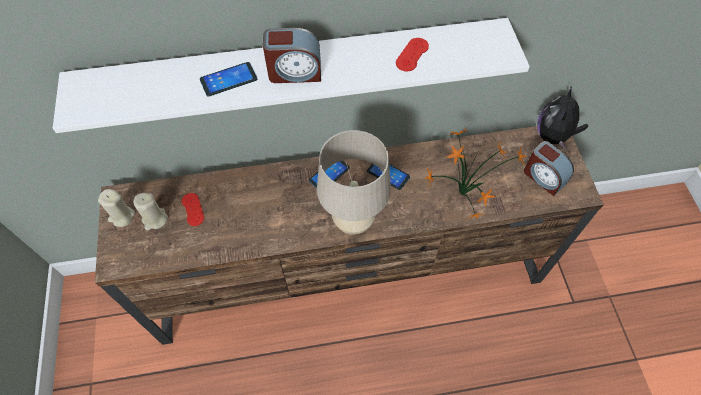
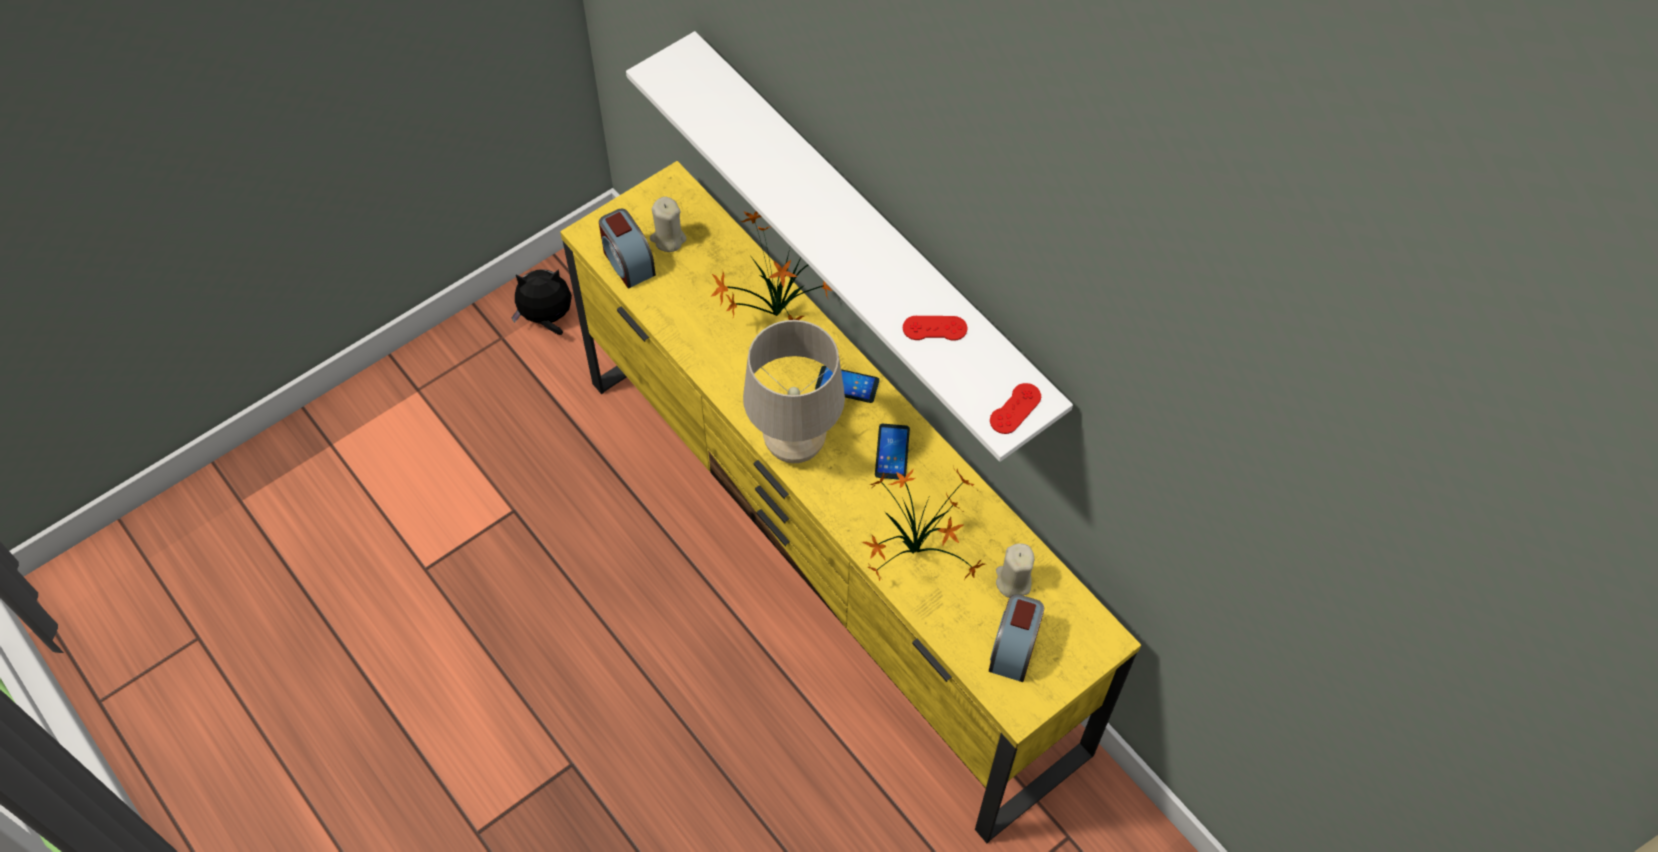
camera: 60 degrees right, 0 degrees up
(122, 216) = (652, 204): beige candle -> beige candle (1013, 581)
(193, 209) = (704, 268): red game controller -> red game controller (1015, 408)
(228, 80) = (779, 176): phone -> none
(255, 189) = (773, 315): none -> potted plant
(294, 72) = (830, 229): alarm clock -> alarm clock (627, 262)
(352, 275) = (829, 562): brown tv stand -> yellow tv stand
(553, 136) = (1099, 636): plush toy -> plush toy (547, 317)

